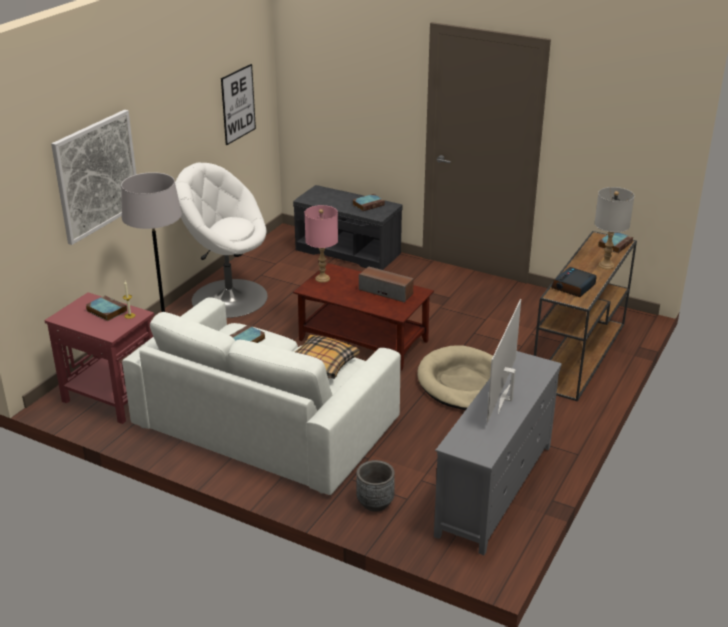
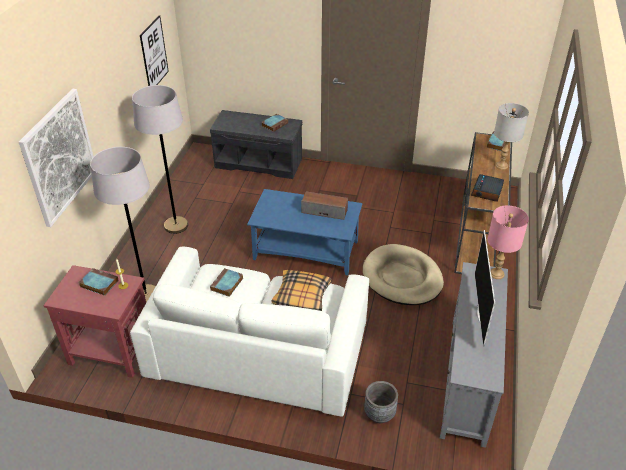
camera: 15 degrees left, 10 degrees up
(228, 297) = (176, 225): white armchair -> grey floor lamp
(322, 278) = (266, 206): pink table lamp -> pink table lamp (496, 273)
(362, 340) = (305, 250): brown coffee table -> blue coffee table

